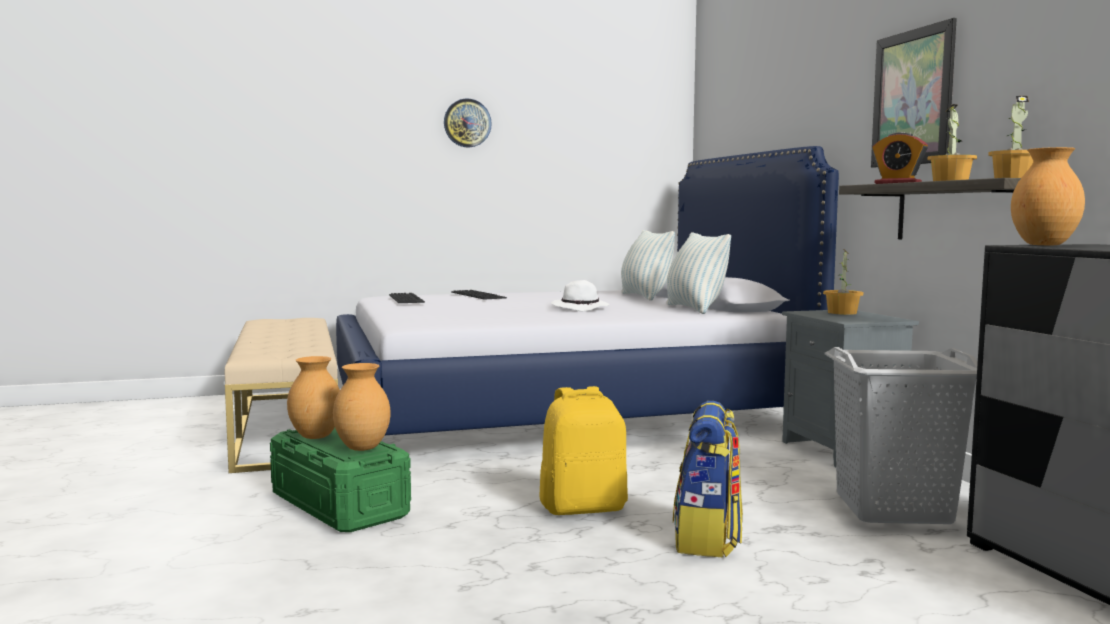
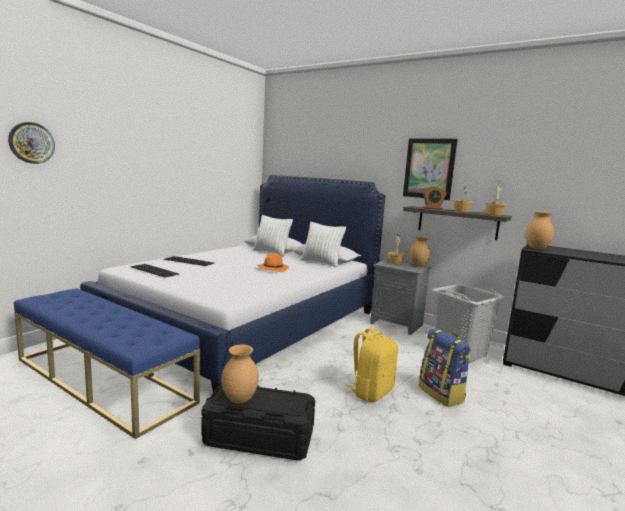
camera: 40 degrees left, 5 degrees up
(287, 427) = (103, 380): beige bench -> blue bench
(339, 505) = (259, 438): green storage box -> black storage box
(362, 448) = (290, 401): brown vase -> brown vase (418, 266)
(467, 123) = (156, 146): wall clock -> wall clock (31, 143)
(581, 308) = (273, 268): white hat -> orange hat

